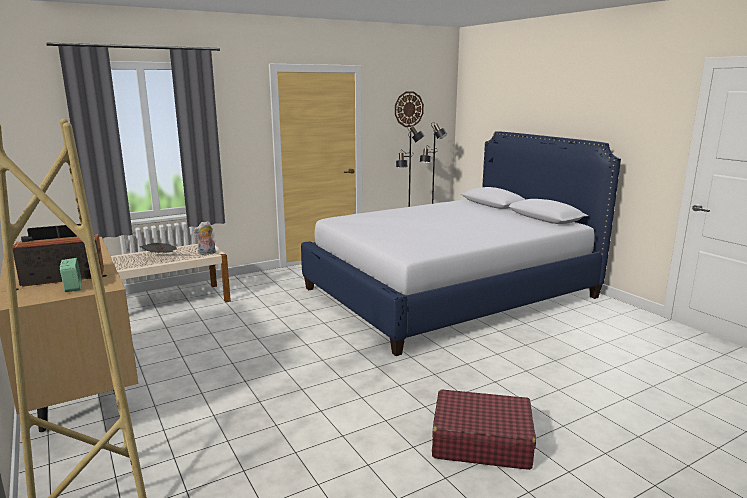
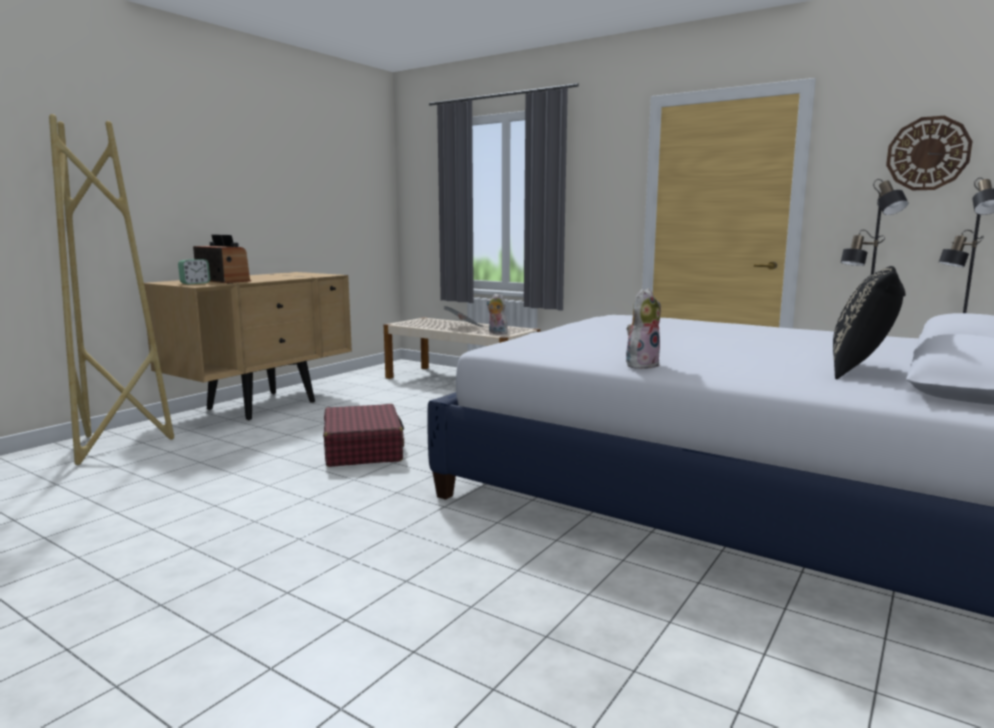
camera: 65 degrees right, 5 degrees down
(481, 241) = (641, 365): none -> plush toy
(481, 441) = (207, 592): red suitcase -> red suitcase (363, 449)
(515, 220) = (862, 371): none -> black pillow

